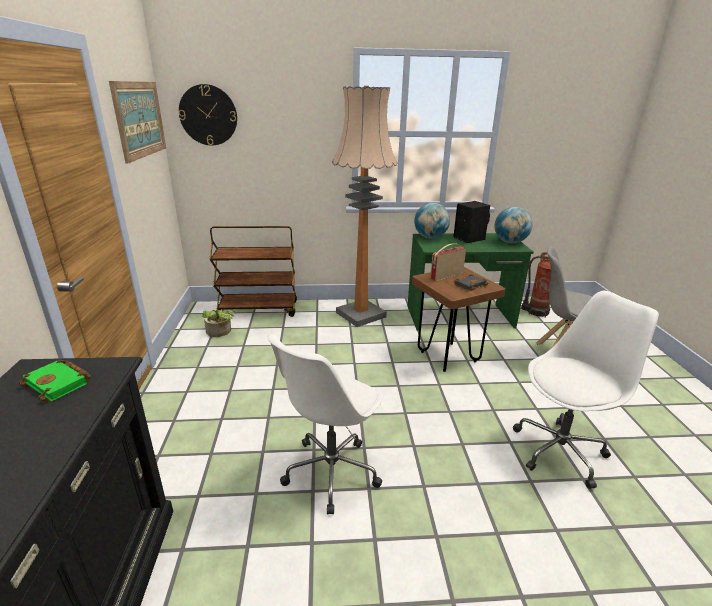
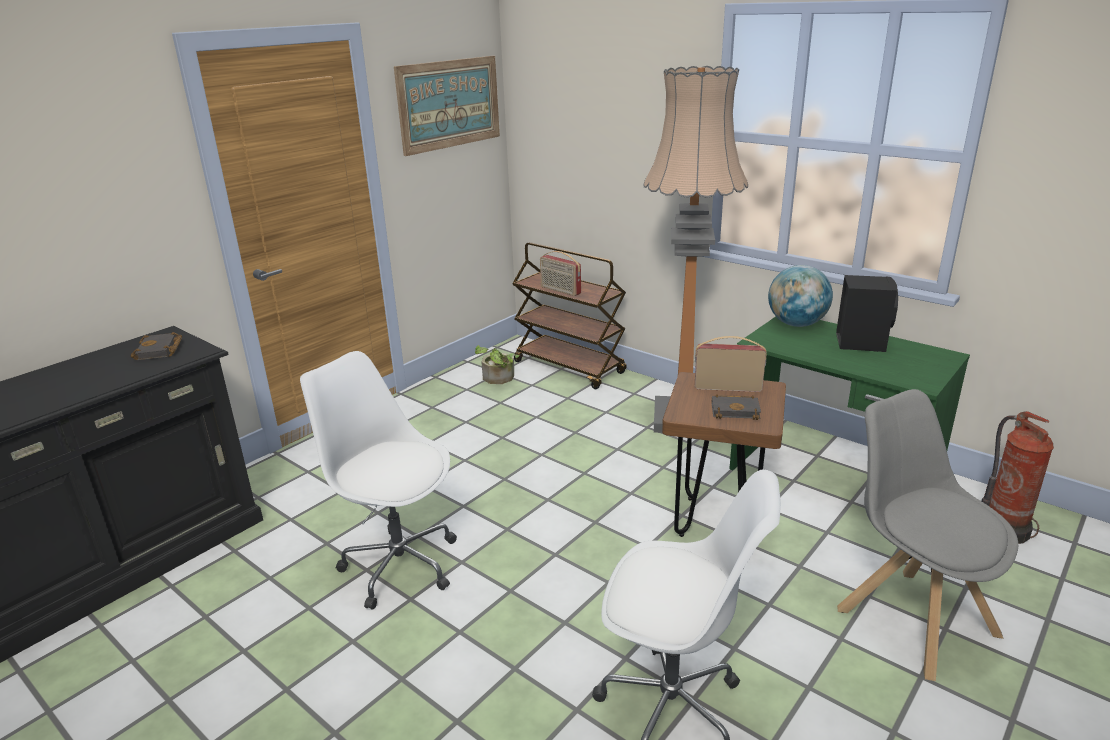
camera: 45 degrees right, 0 degrees up
(60, 383) = (160, 351): green book -> black book
(208, 115) = (548, 98): wall clock -> none
(252, 255) = (560, 290): none -> radio
(329, 474) = (398, 565): white office chair -> white office chair turned 45 degrees clockwise
(510, 242) = (926, 369): globe -> none

